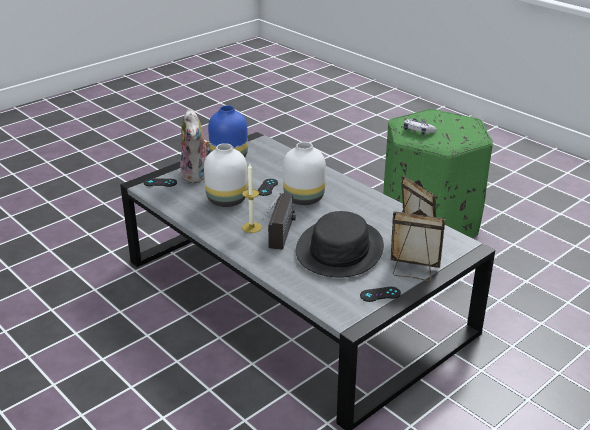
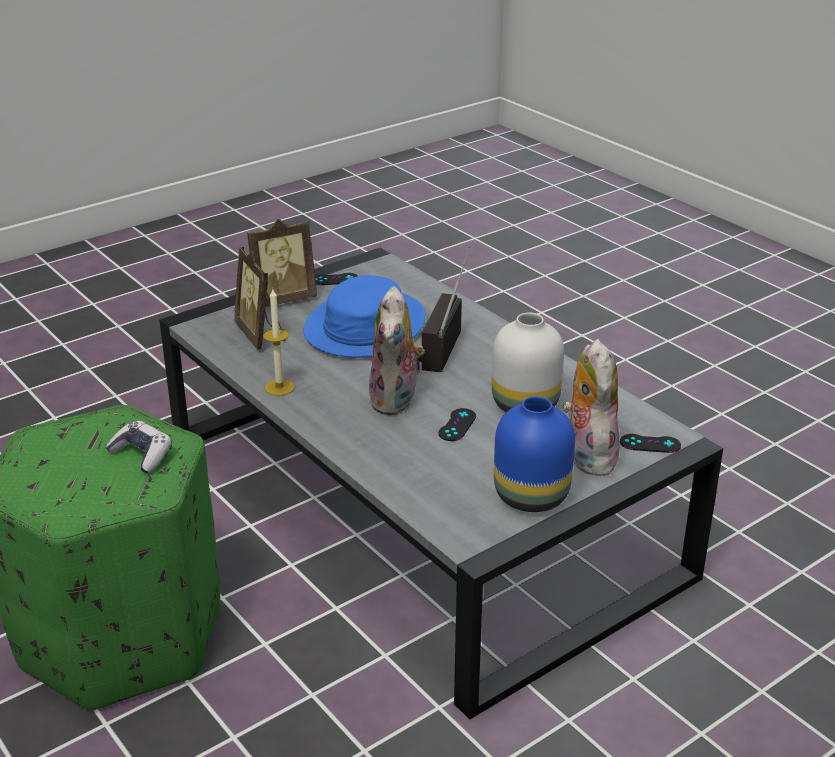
camera: 175 degrees left, 0 degrees up
(251, 227) = (483, 360): candle -> candle (279, 387)
(305, 198) = (396, 401): white vase -> plush toy
(340, 249) = (364, 326): black hat -> blue hat
(413, 271) = (282, 299): picture frame -> picture frame turned 45 degrees counterclockwise

